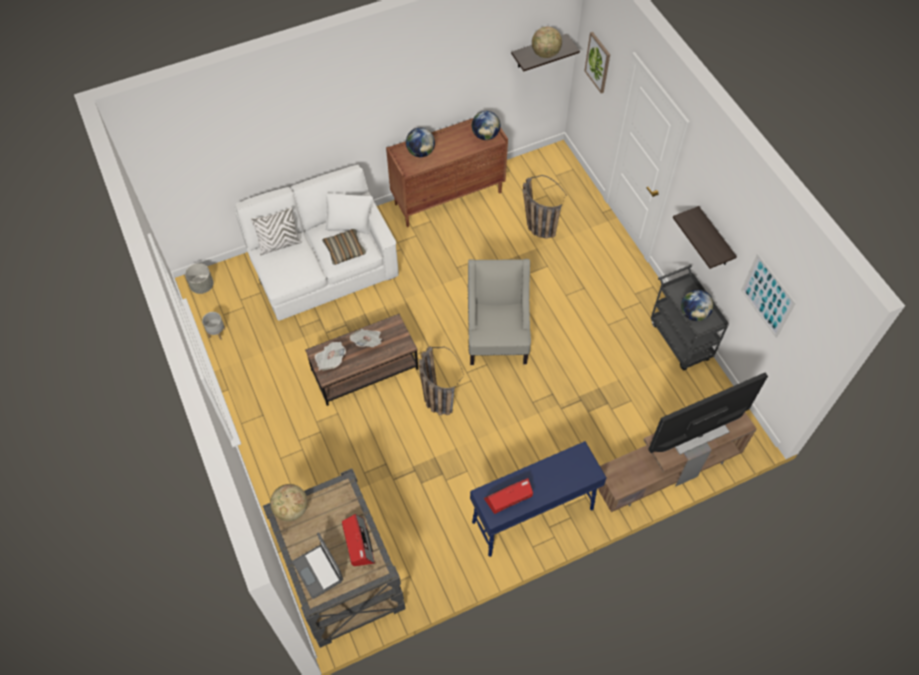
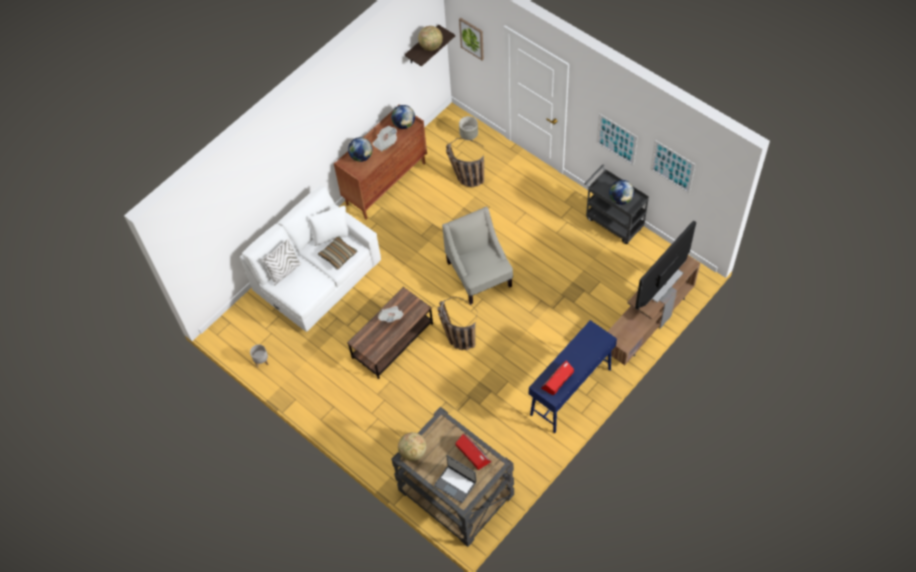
camera: 20 degrees left, 0 degrees up
(202, 286) = (228, 330): grey planter -> grey planter (469, 134)
(330, 360) = (371, 342): newspaper -> newspaper (385, 142)
(714, 238) = (616, 139): shelf -> picture

